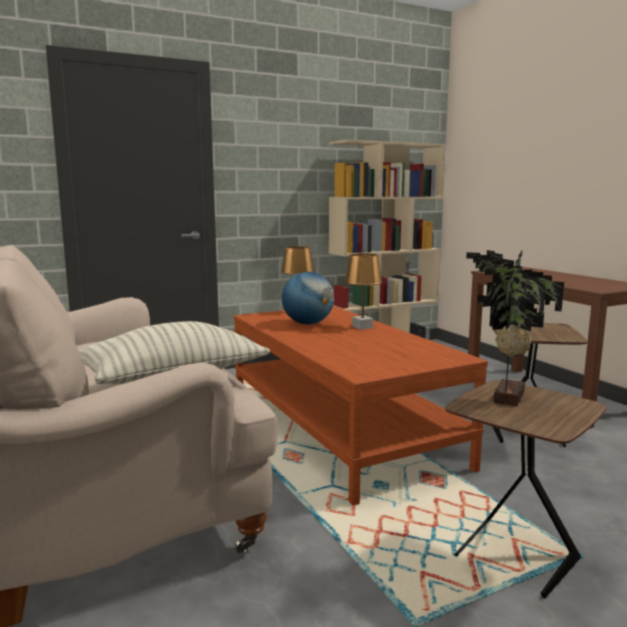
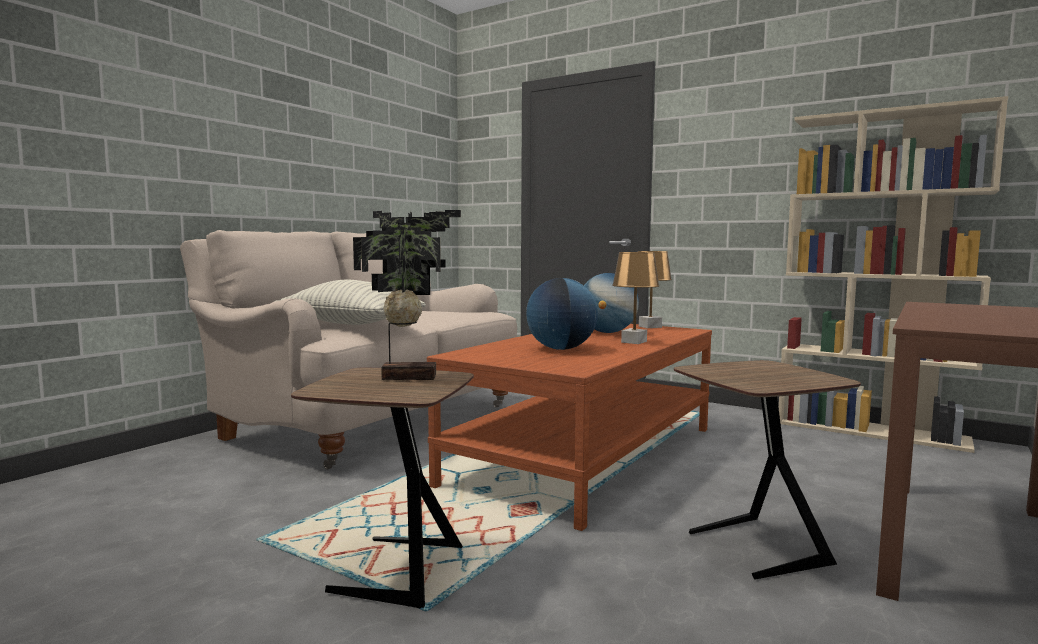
camera: 60 degrees right, 5 degrees down
(370, 346) = (561, 349): none -> globe

